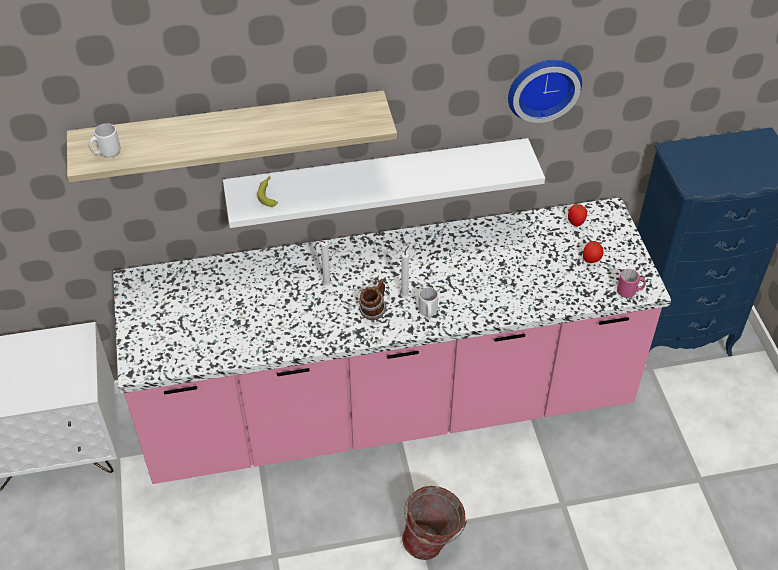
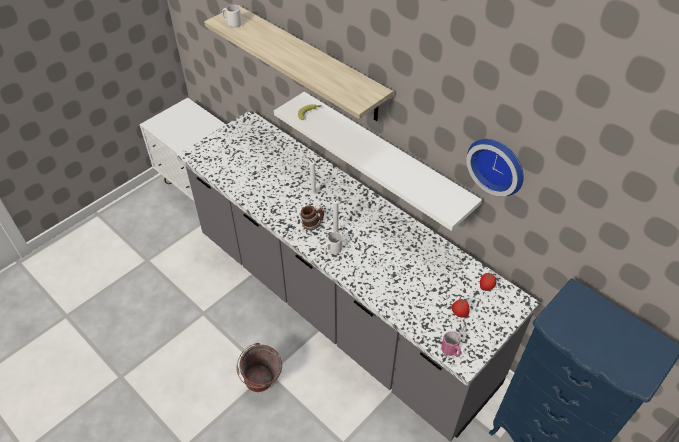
camera: 55 degrees right, 0 degrees up
(389, 408) = (339, 308): pink counter -> grey counter

